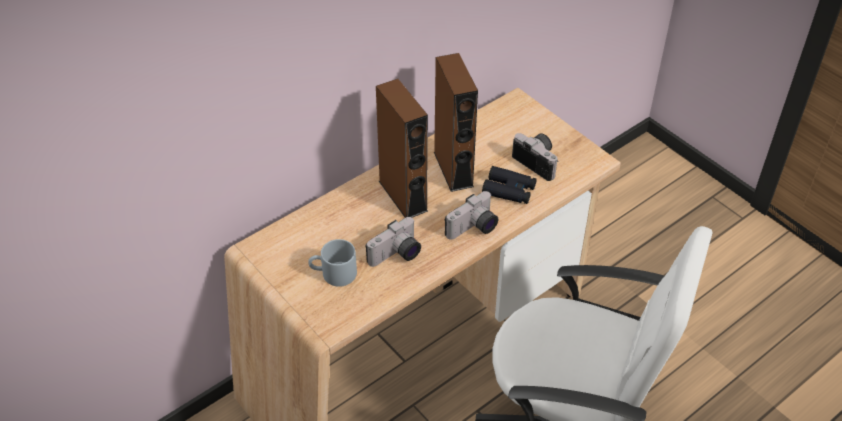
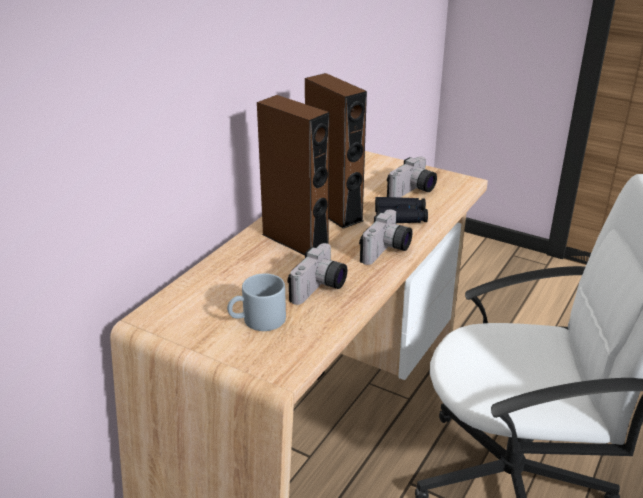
camera: 20 degrees left, 15 degrees down
(539, 161) = (413, 192): camera -> camera turned 105 degrees clockwise

